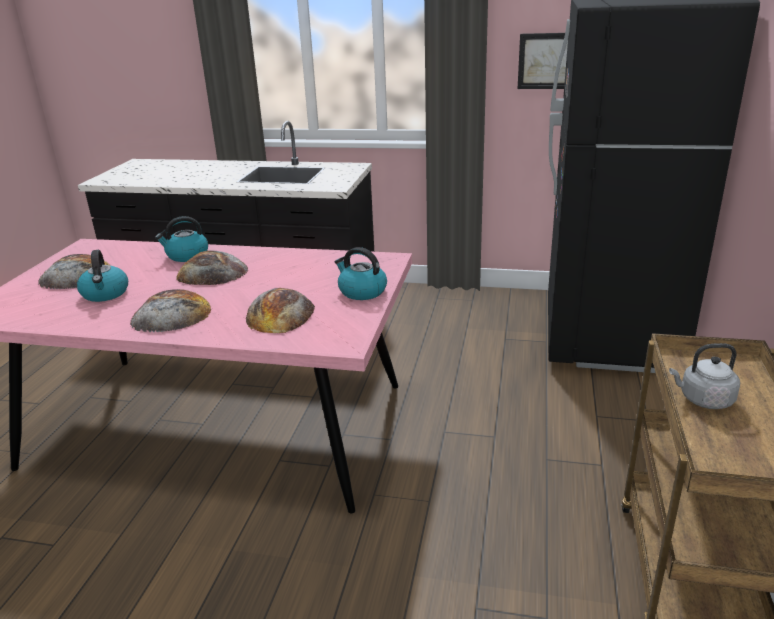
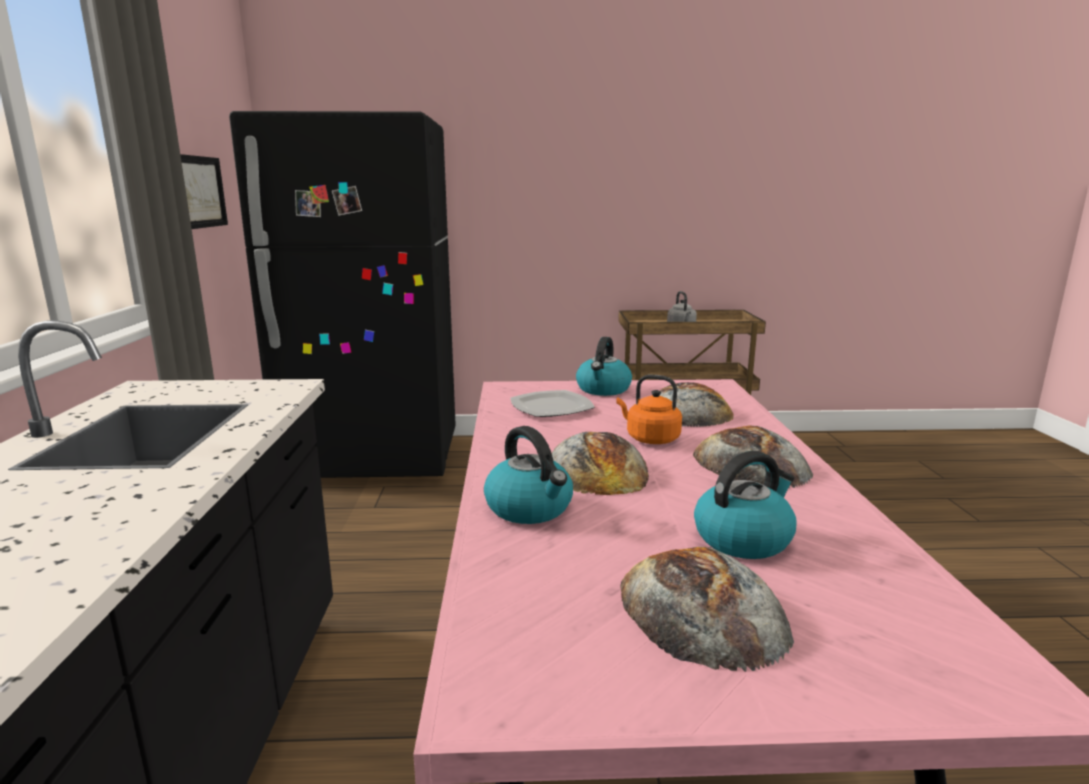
camera: 105 degrees left, 10 degrees down
(241, 293) = (650, 439): none -> orange kettle
(330, 270) = (550, 407): none -> plate

